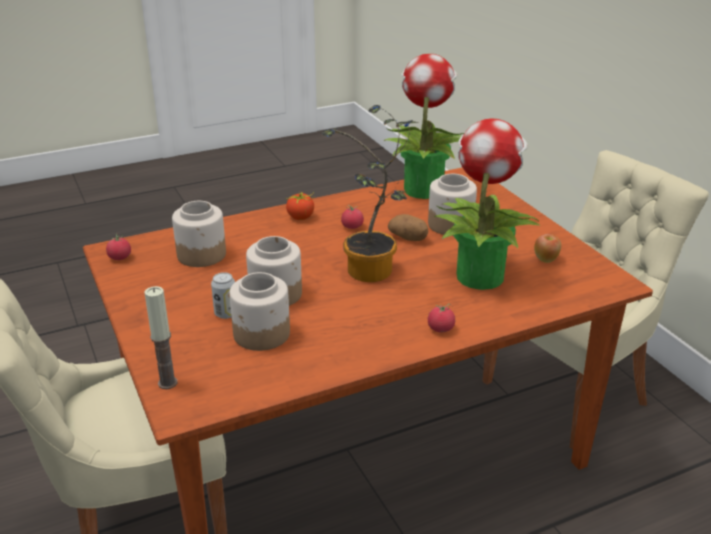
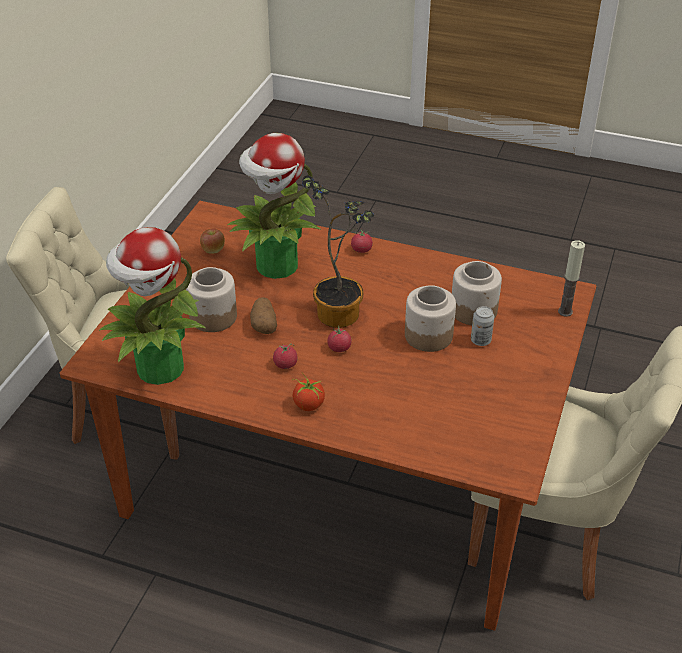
camera: 135 degrees left, 10 degrees up
(120, 257) = (514, 455): tomato -> tomato (339, 348)
(202, 254) = (441, 412): jar -> none

